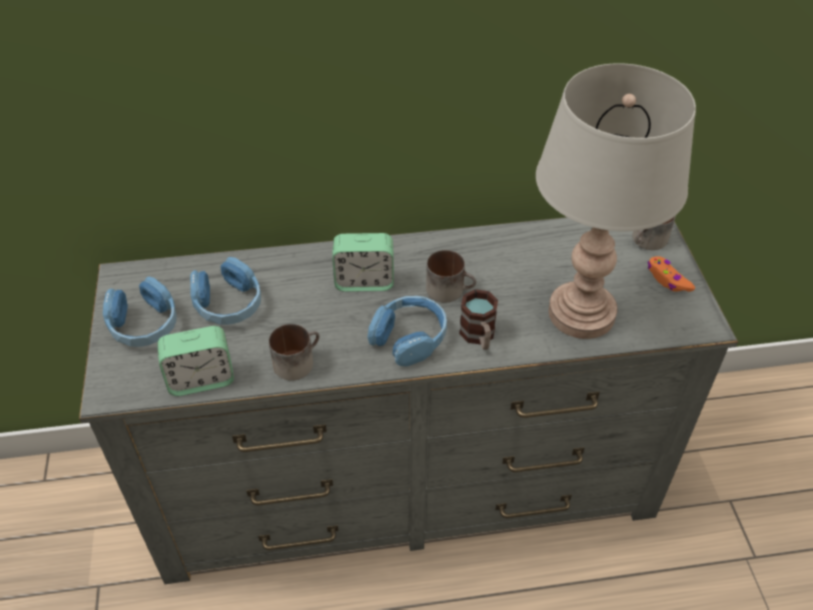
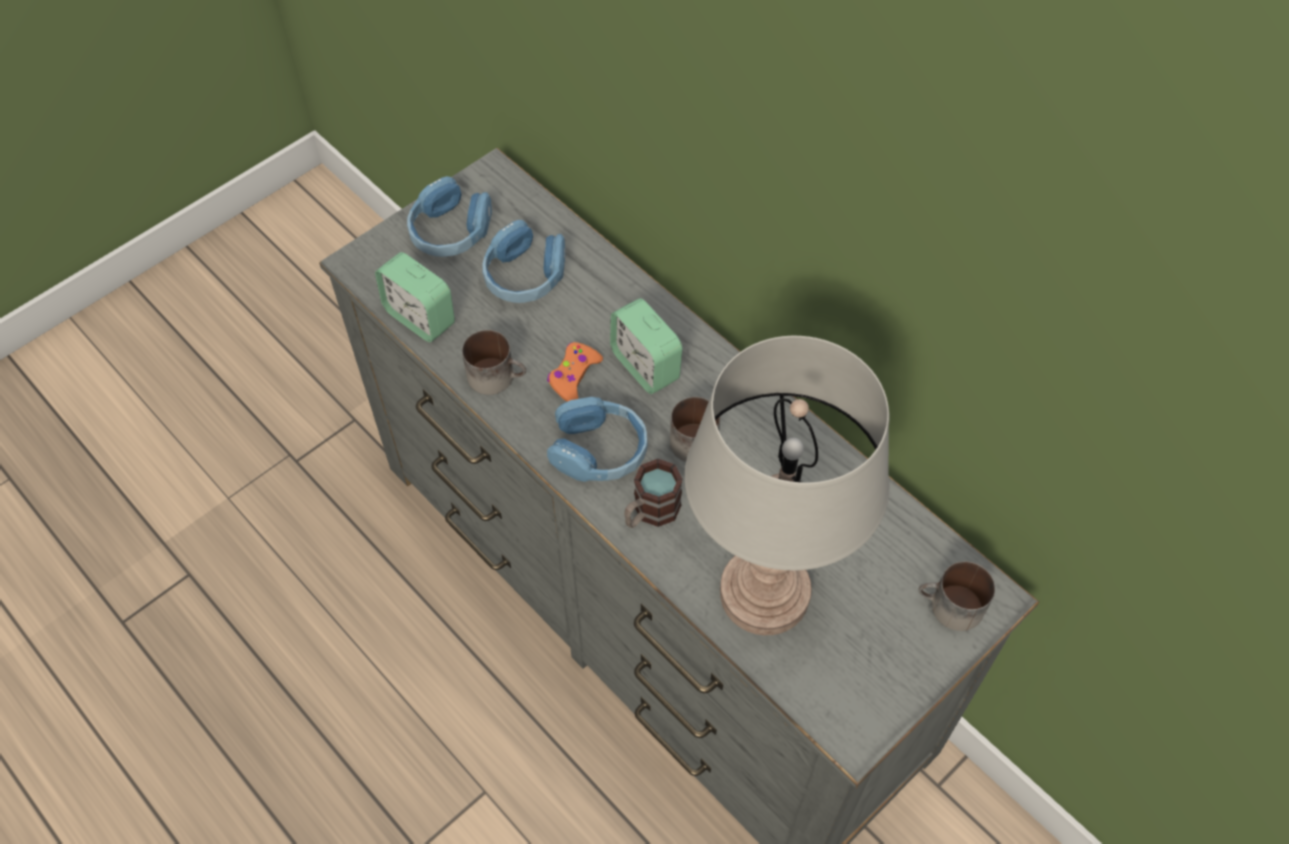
camera: 55 degrees right, 10 degrees up
(667, 279) = (899, 659): orange game controller -> orange game controller (573, 376)

